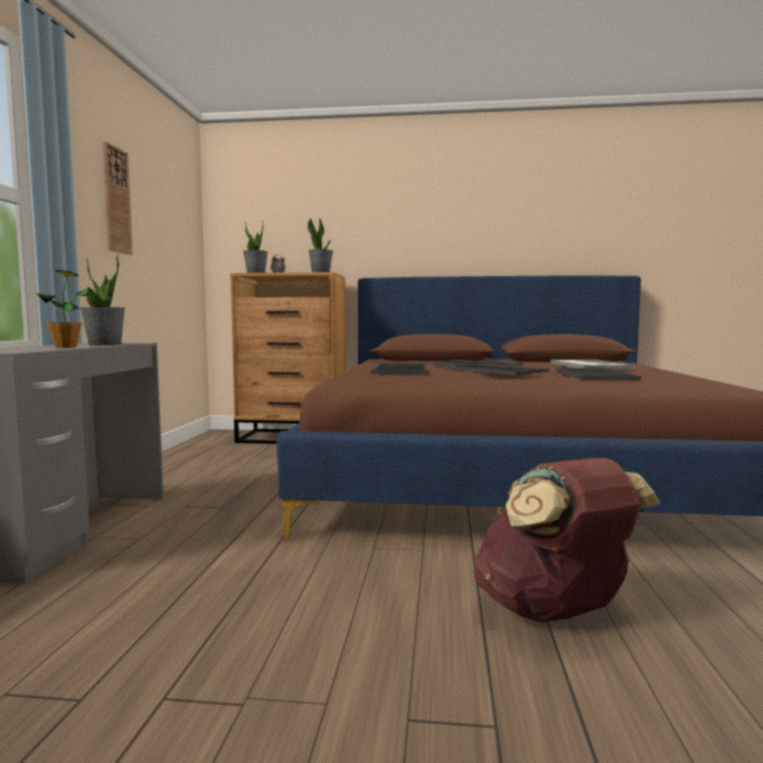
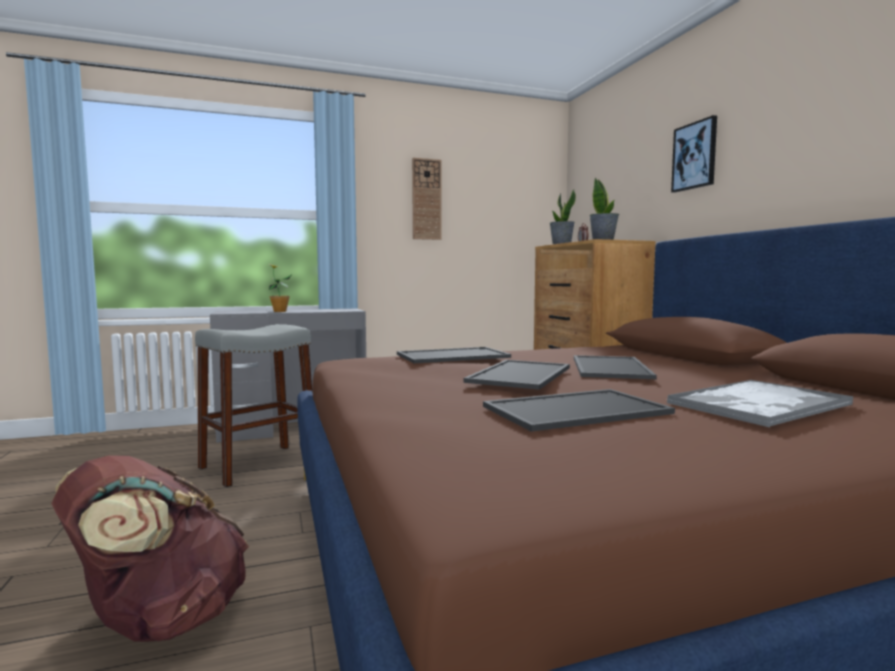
camera: 65 degrees right, 0 degrees up
(105, 344) = (317, 311): potted plant -> none
(196, 559) = (258, 465): none -> grey stool
(377, 215) = (695, 156): none -> picture

